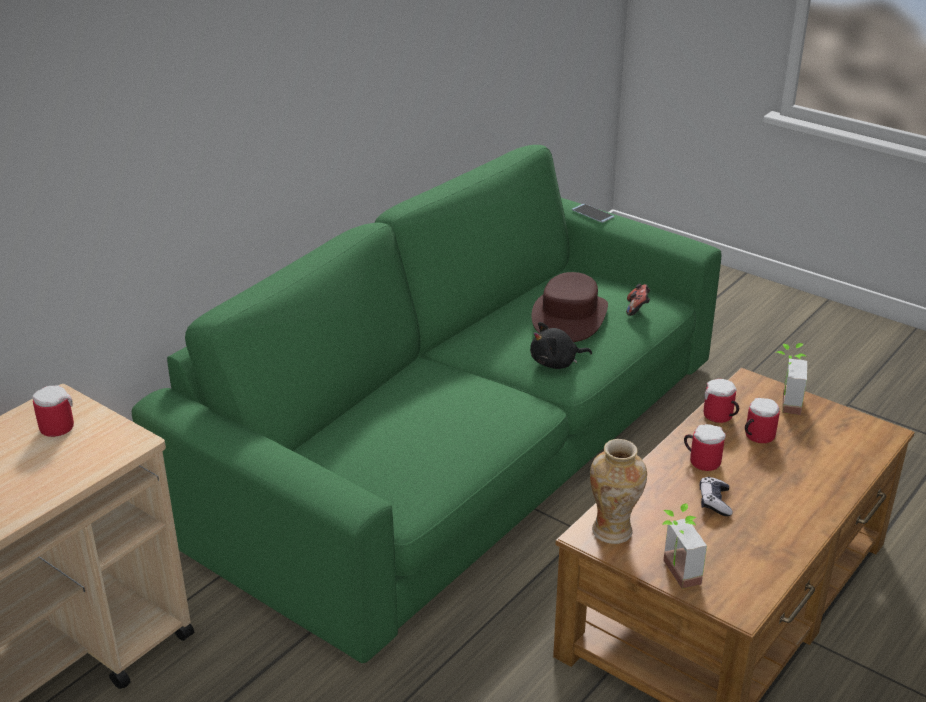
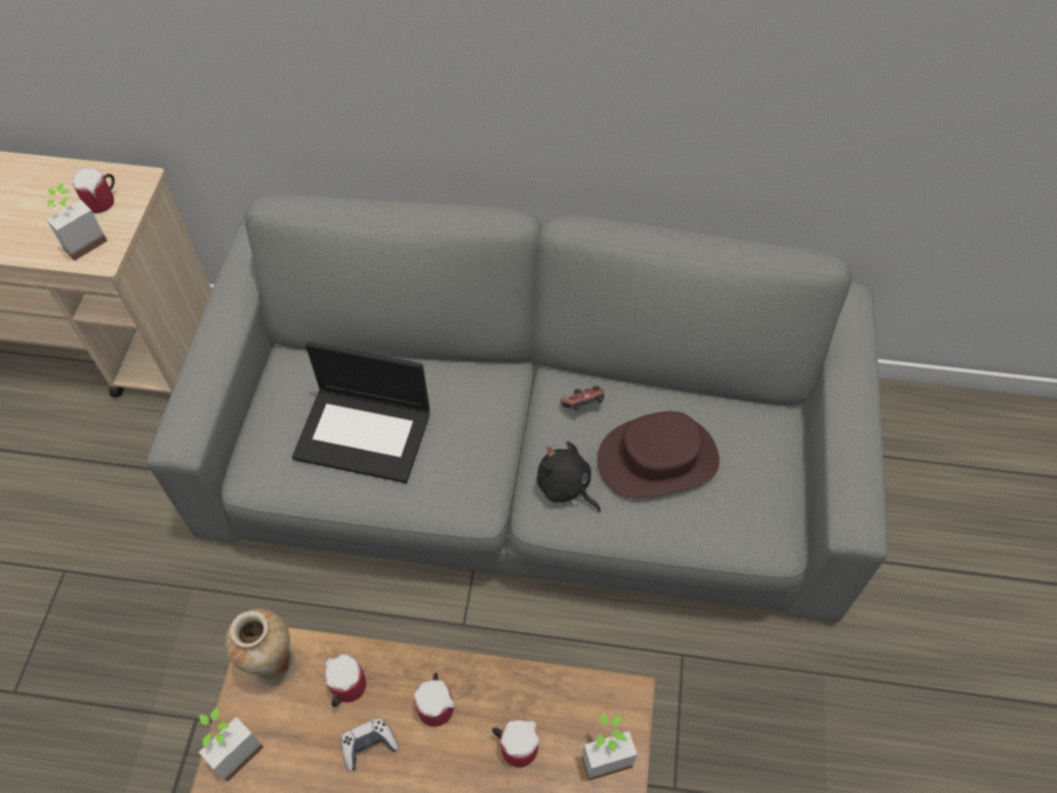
camera: 60 degrees right, 25 degrees up
(94, 449) = (81, 241): none -> potted plant
(422, 434) = (365, 434): none -> laptop
(462, 447) = (528, 461): green sofa -> grey sofa
(592, 213) = (851, 384): phone -> none
(637, 308) = (726, 517): game controller -> game controller (583, 405)
(720, 417) = (531, 693): mug -> mug (345, 690)

